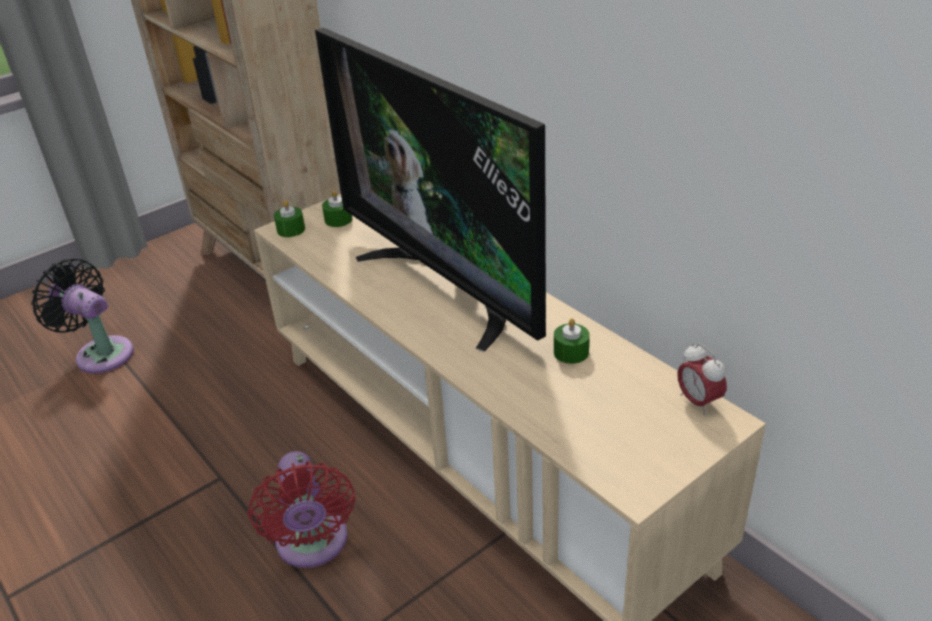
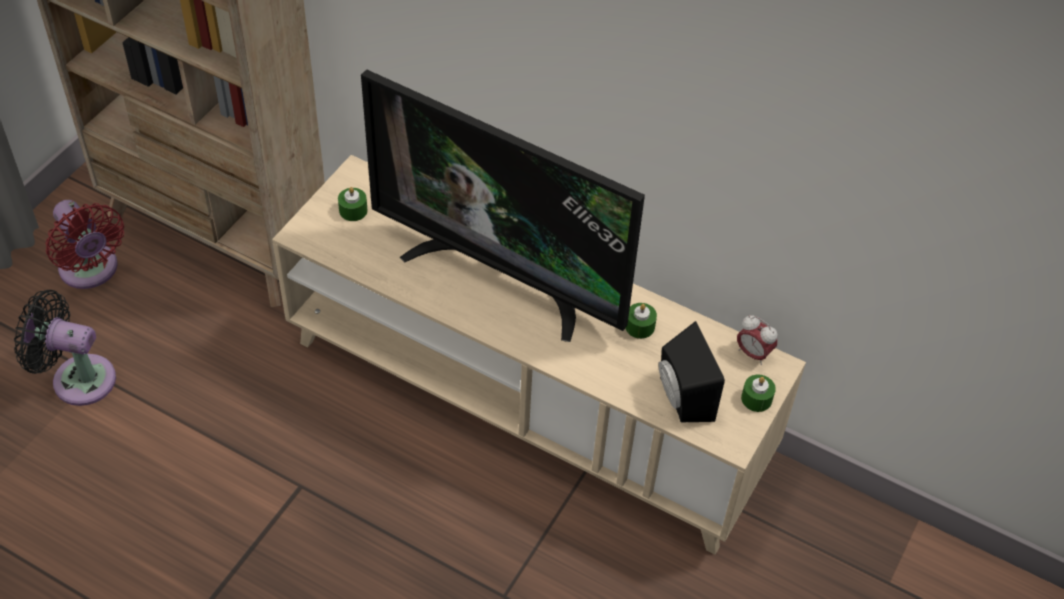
camera: 25 degrees left, 15 degrees up
(291, 229) = (312, 232): green candle -> green candle (756, 399)
(313, 545) = (425, 527): red fan -> red fan (91, 271)
(587, 429) = (680, 398): none -> black speaker

